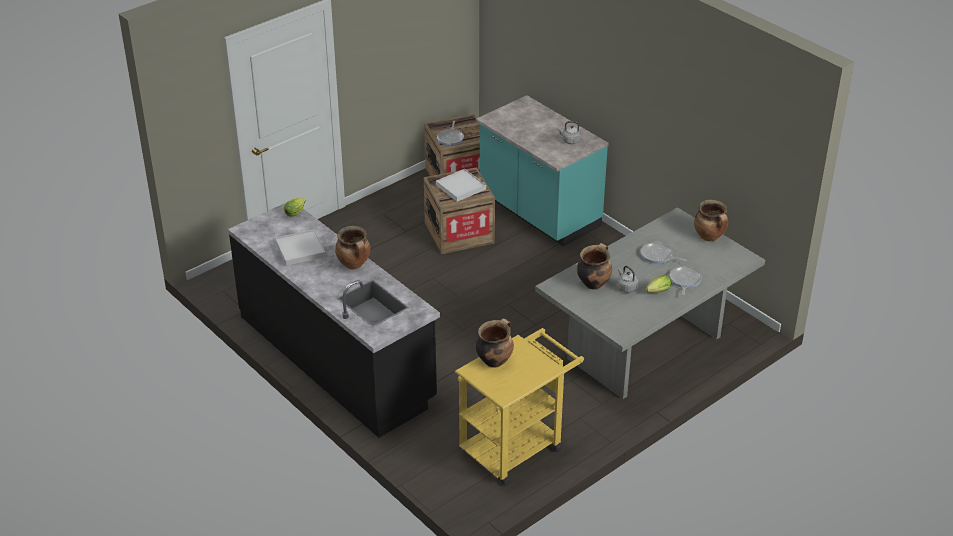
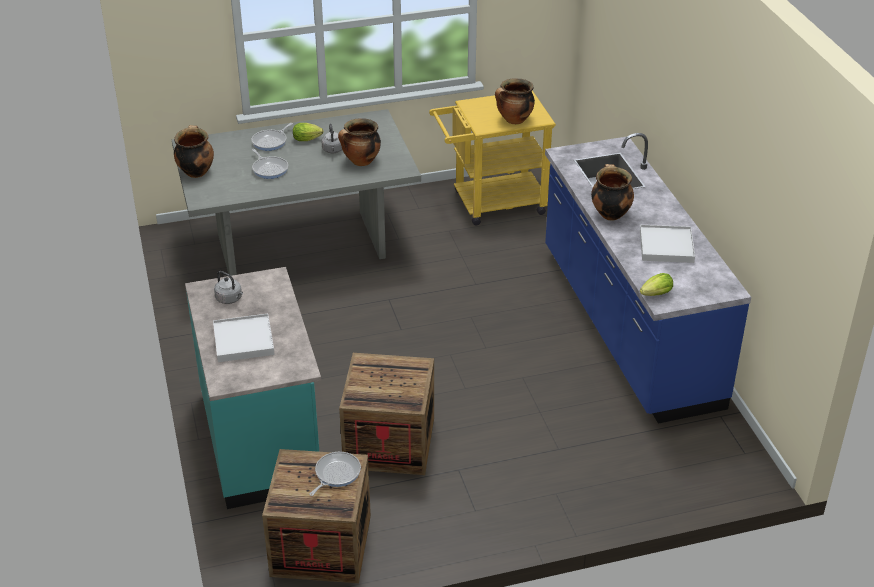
camera: 155 degrees left, 0 degrees up
(337, 358) = (627, 326): black counter -> blue counter
(461, 187) = (385, 381): white tray -> white tray (243, 340)

